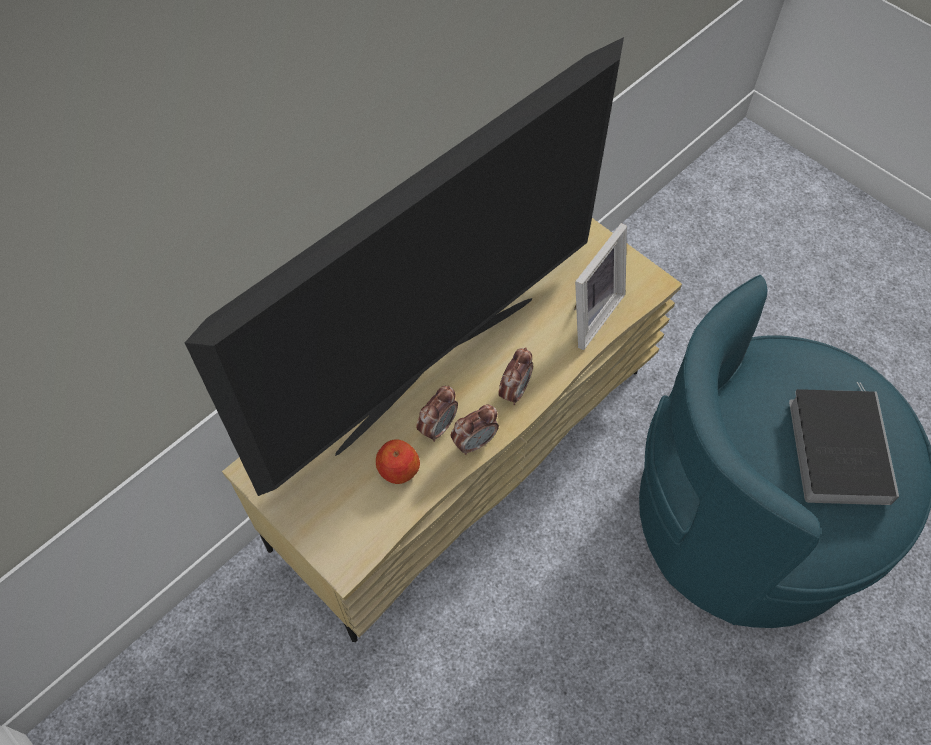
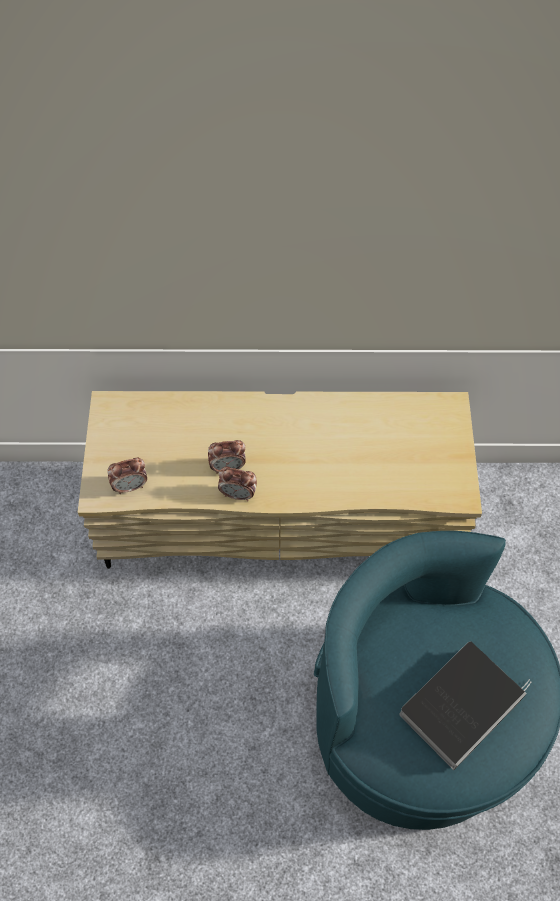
camera: 45 degrees right, 0 degrees up
(398, 469) = (180, 471): apple -> none
(435, 370) = (263, 434): television -> none
(514, 391) = (295, 486): alarm clock -> alarm clock (130, 486)
(588, 313) = (395, 479): picture frame -> none

